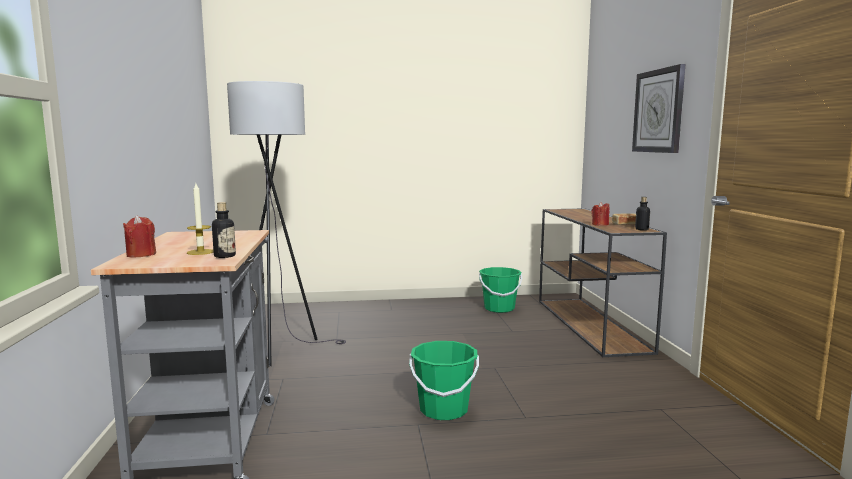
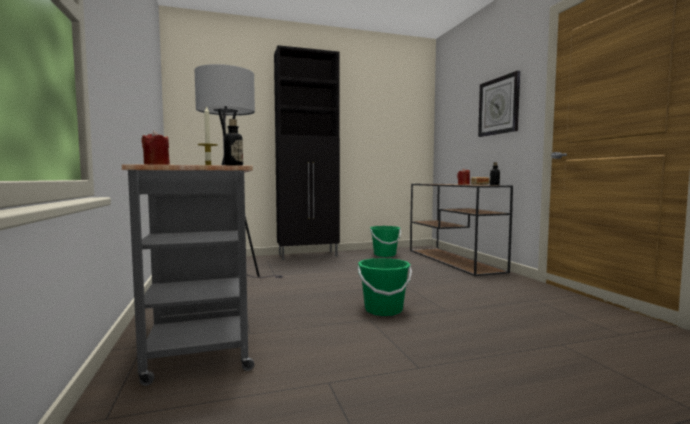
camera: 10 degrees left, 5 degrees down
(396, 305) = (309, 255): none -> black cabinet

